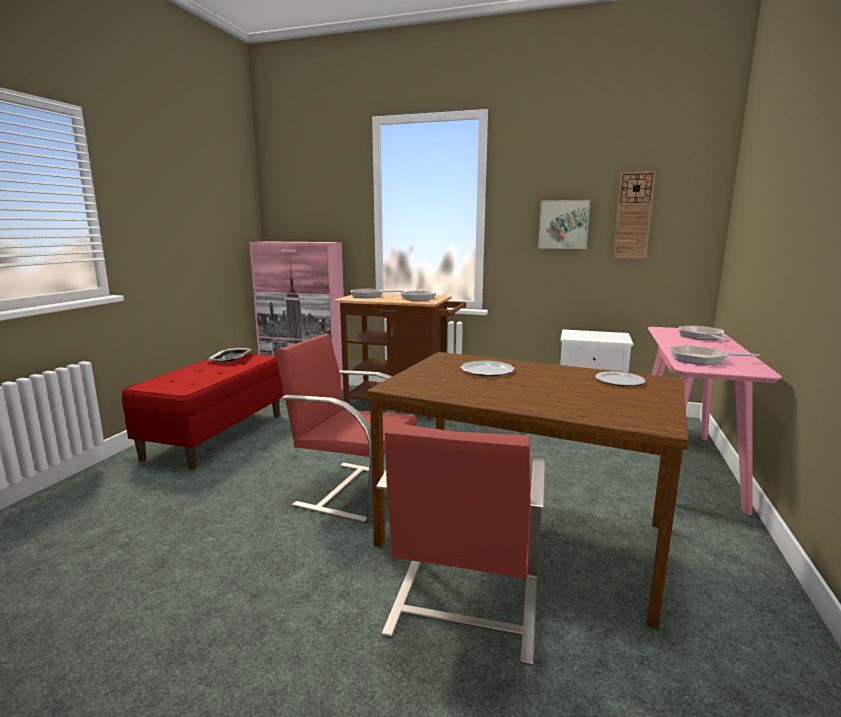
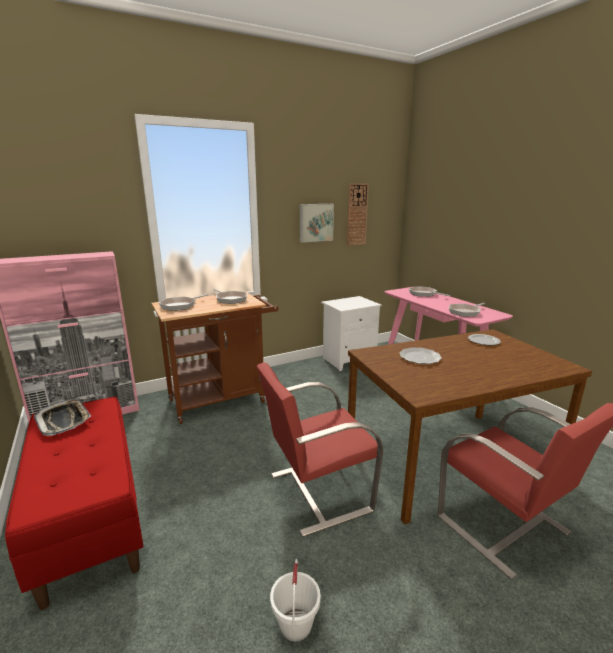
camera: 45 degrees left, 5 degrees up
(204, 540) = (295, 624): none -> white bucket

